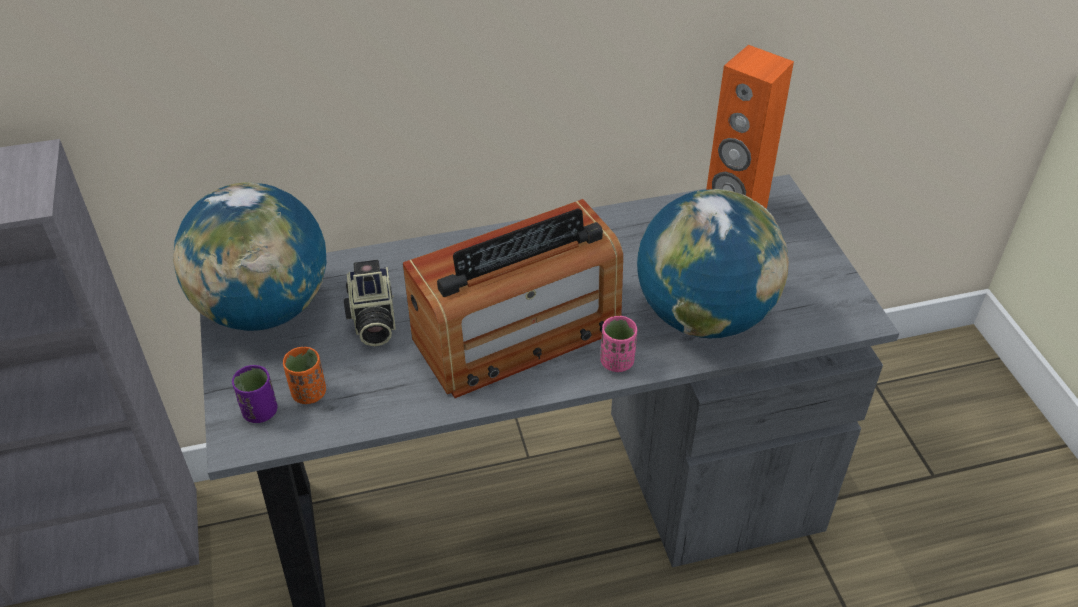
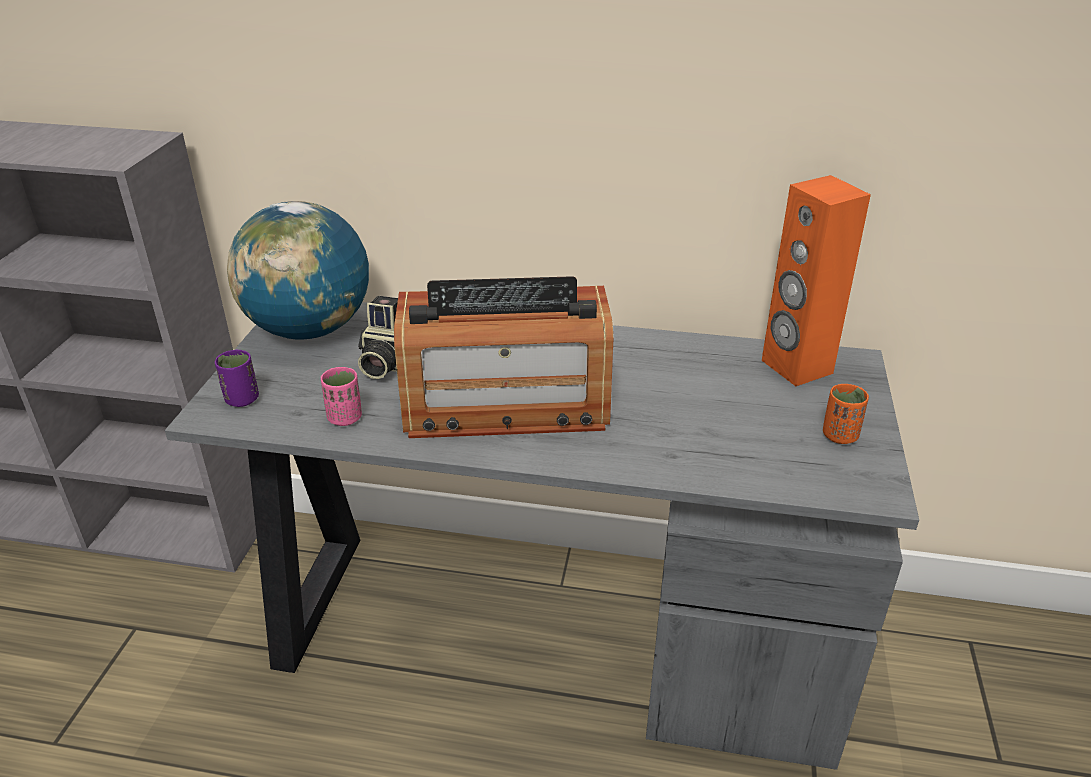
camera: 25 degrees right, 10 degrees down
(309, 393) = (291, 398): orange cup -> orange cup (839, 435)
(617, 362) = (583, 454): pink cup -> pink cup (345, 418)
(703, 316) = (700, 442): globe -> none

